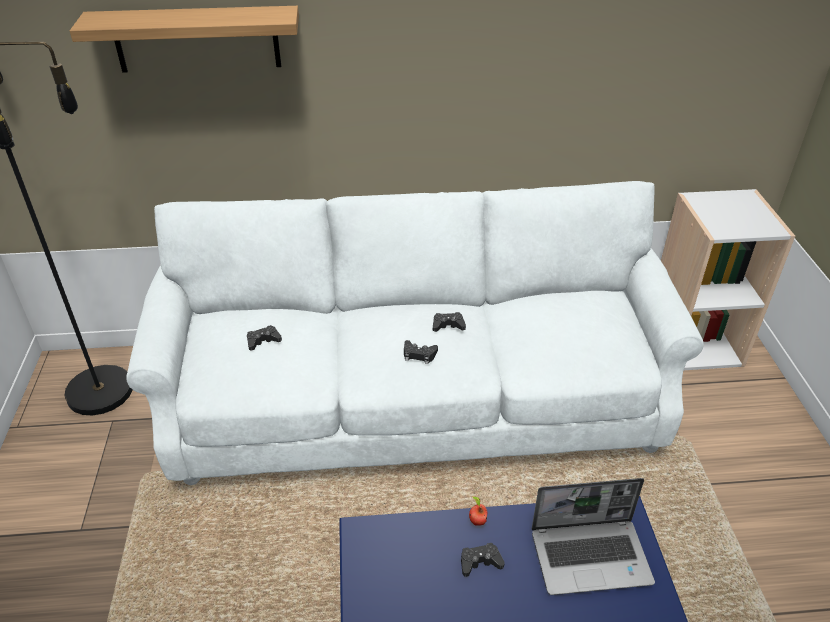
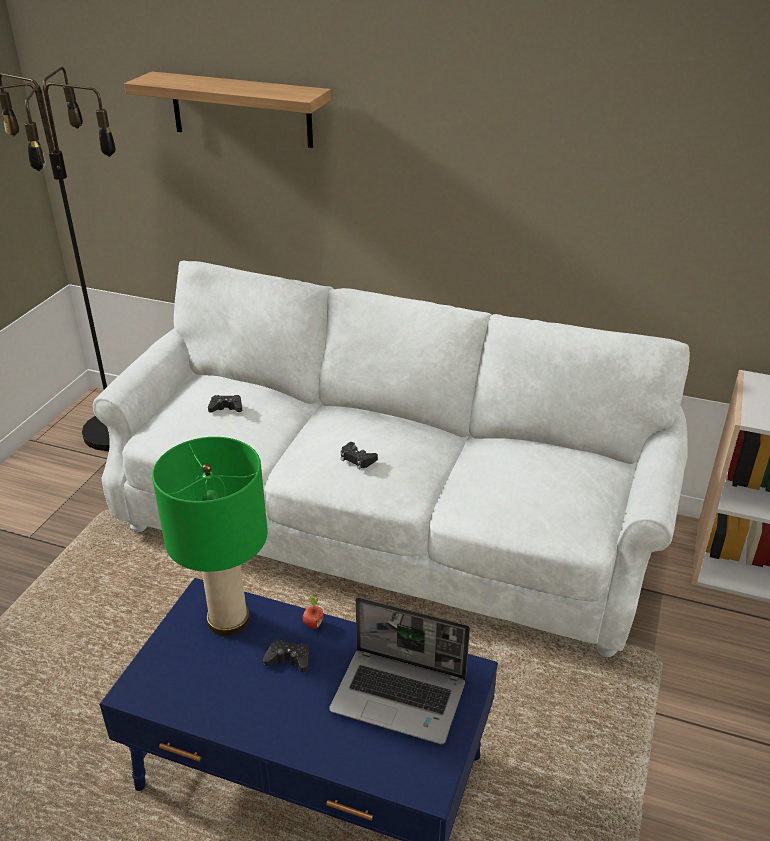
camera: 25 degrees right, 5 degrees down
(402, 546) = (229, 620): none -> green table lamp
(448, 325) = (406, 441): black game controller -> none

